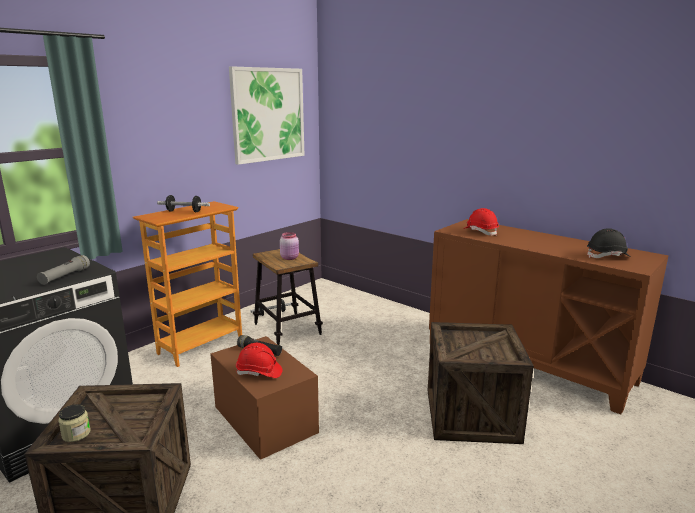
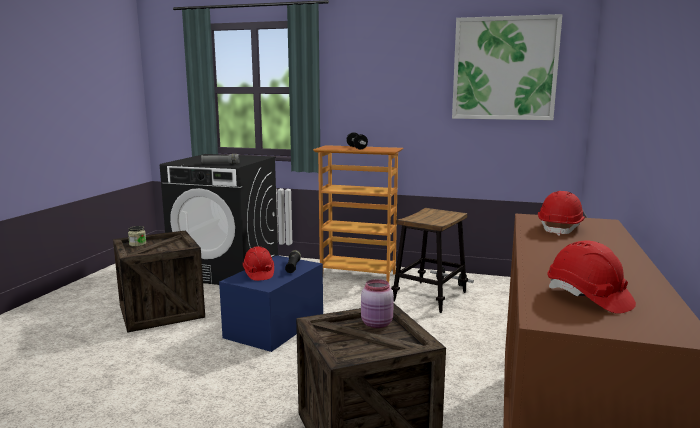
camera: 65 degrees right, 5 degrees down
(264, 419) = (275, 326): brown storage box -> blue storage box
(290, 258) = (437, 218): pink jar -> pink jar (377, 324)
(607, 256) = (588, 298): black hard hat -> red hard hat

